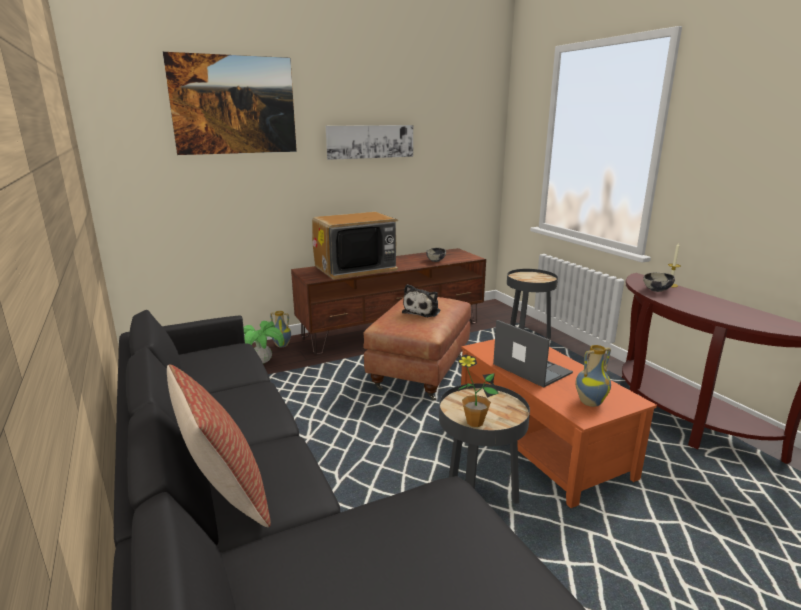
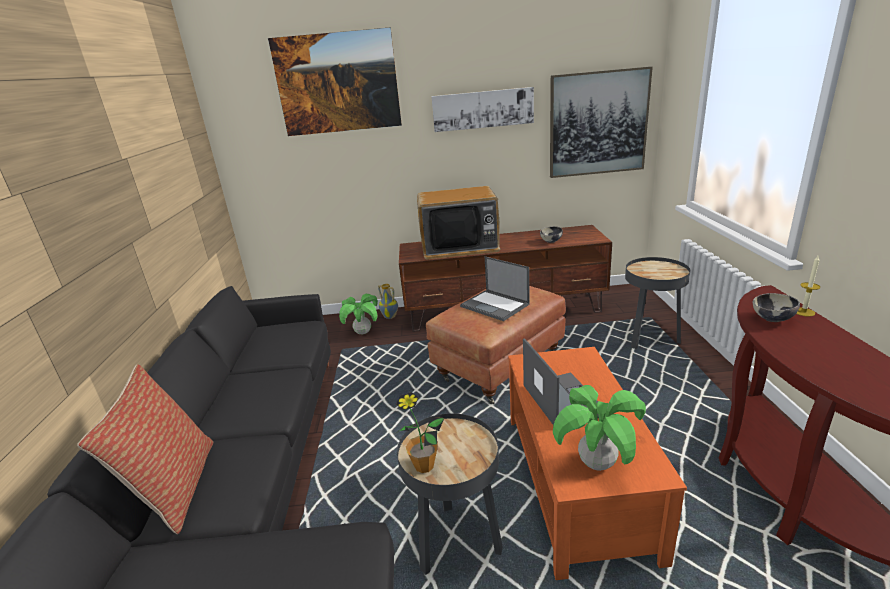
camera: 25 degrees right, 5 degrees up
(423, 311) = (495, 305): plush toy -> laptop
(461, 160) = (598, 123): none -> picture
(589, 402) = (597, 463): vase -> potted plant

